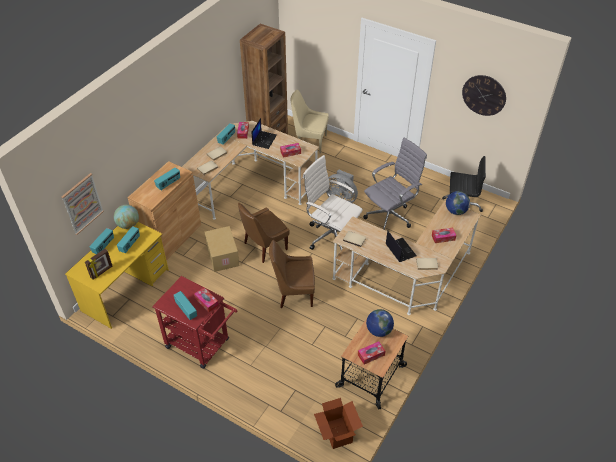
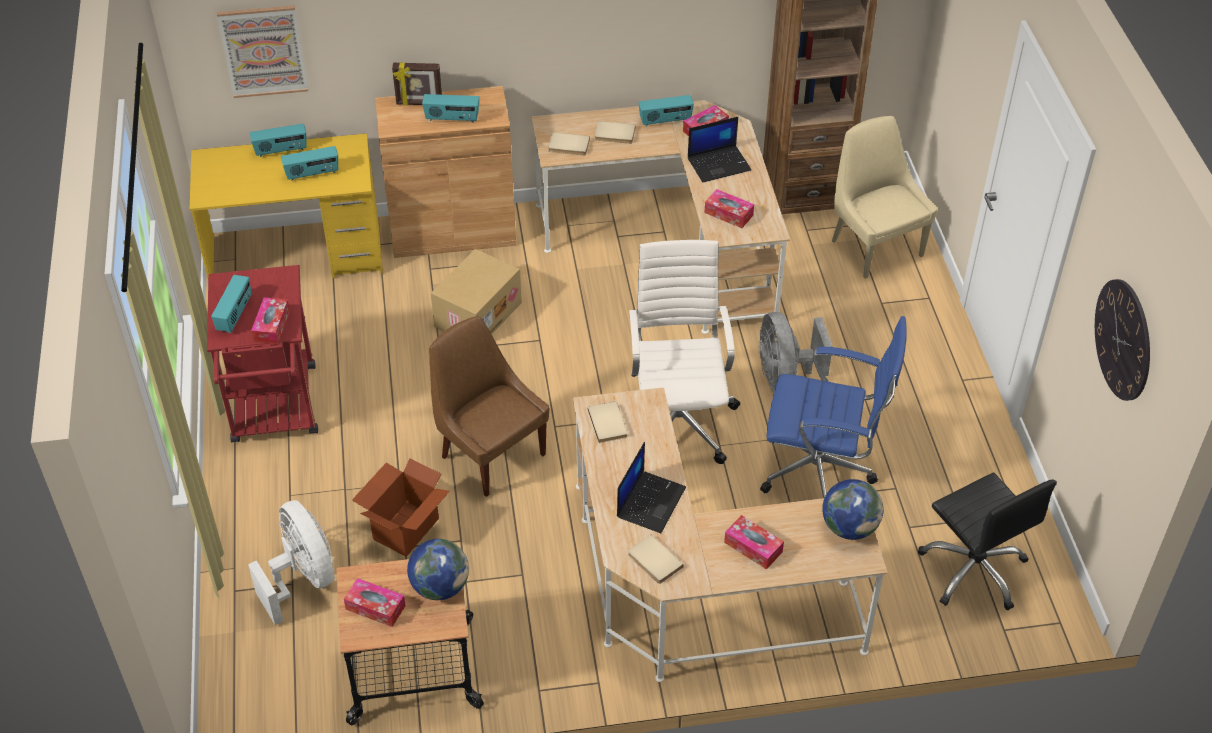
camera: 50 degrees right, 0 degrees up
(102, 272) = (230, 183): picture frame -> picture frame (419, 103)
(128, 225) = (350, 145): globe -> none
(264, 247) = (552, 351): brown chair -> none
(296, 385) = (303, 579): none -> white fan
(337, 433) = (253, 694): cardboard box -> cardboard box (405, 528)
(390, 216) = (822, 474): grey office chair -> blue office chair

